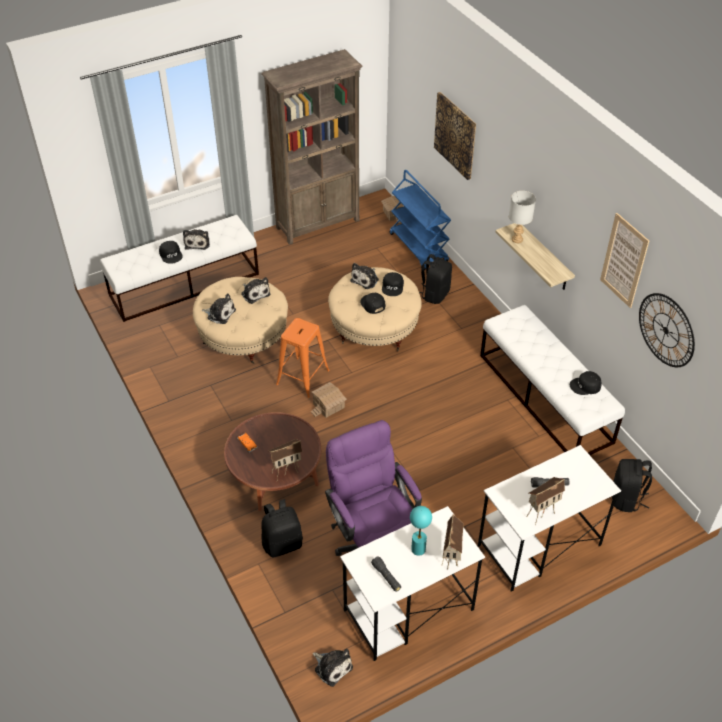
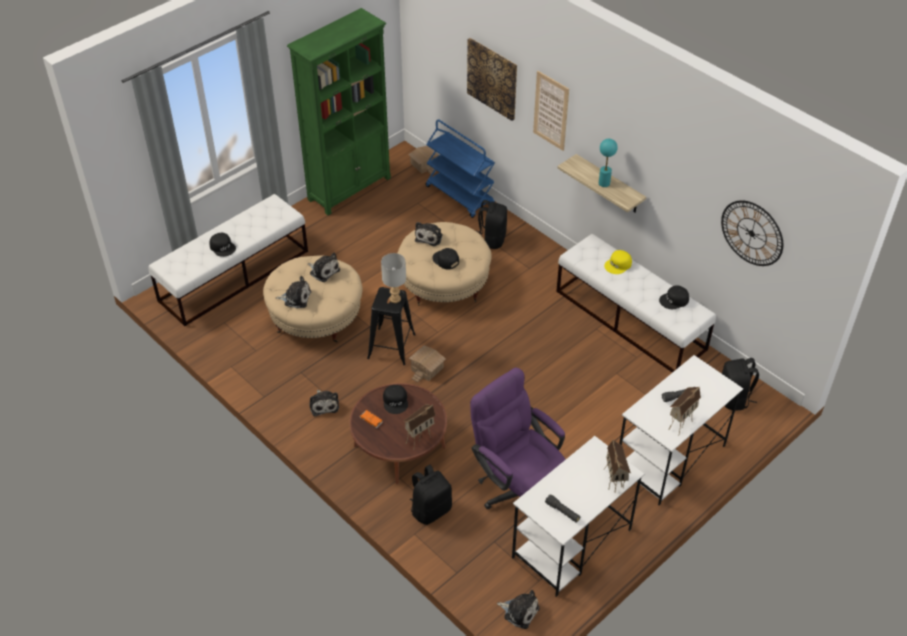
camera: 15 degrees left, 0 degrees up
(197, 242) = (245, 230): plush toy -> plush toy (324, 404)
(302, 377) = (391, 346): orange stool -> black stool
(318, 224) = (350, 188): brown bookcase -> green bookcase
(393, 287) = (459, 239): black cap -> black cap (396, 401)
(418, 549) = (582, 480): turquoise table lamp -> turquoise table lamp (604, 183)
(516, 239) = (581, 172): grey table lamp -> grey table lamp (394, 299)
(540, 340) = (618, 265): none -> yellow cap
(624, 260) = (700, 175): picture -> picture (551, 111)

